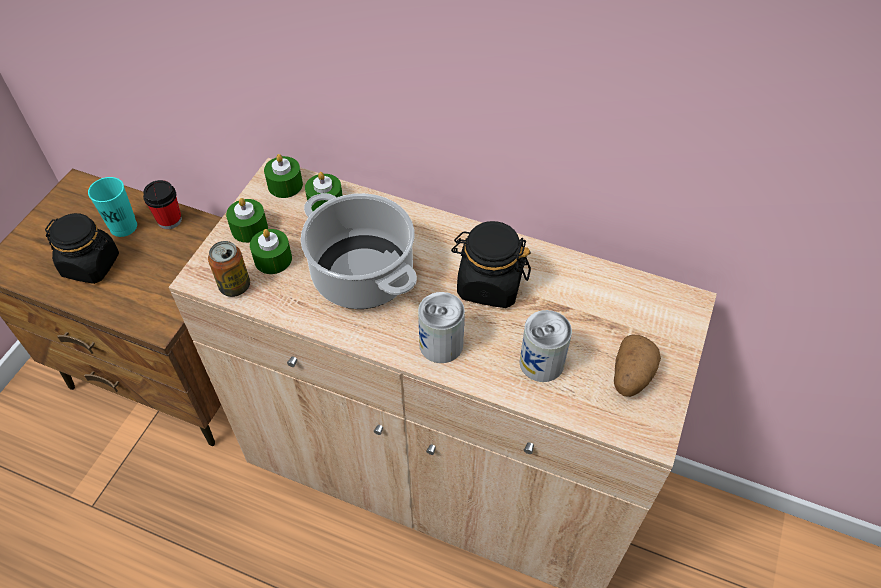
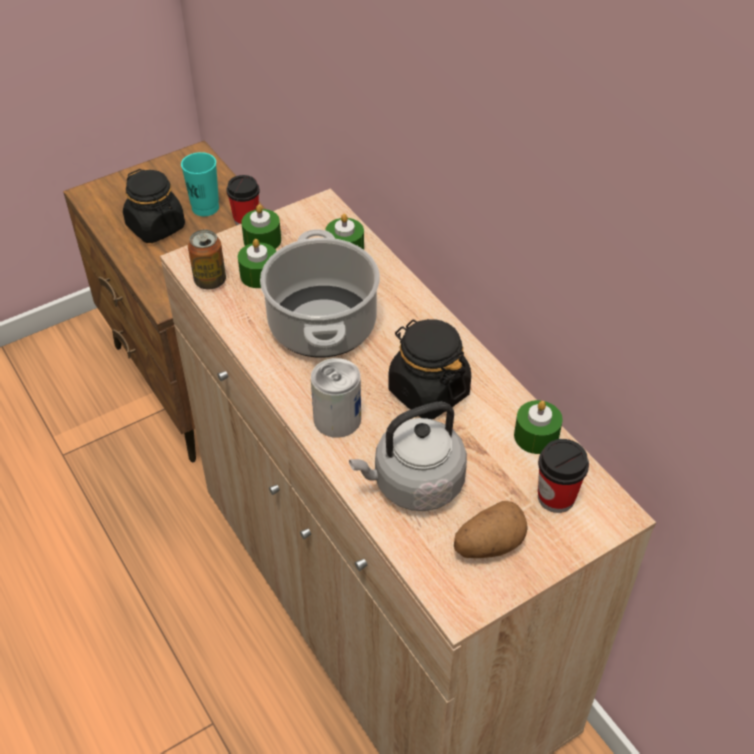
camera: 35 degrees right, 5 degrees down
(285, 185) = (324, 218): green candle -> green candle (536, 436)
(541, 362) = (414, 484): can -> grey kettle
(643, 313) = (556, 497): none -> cup

